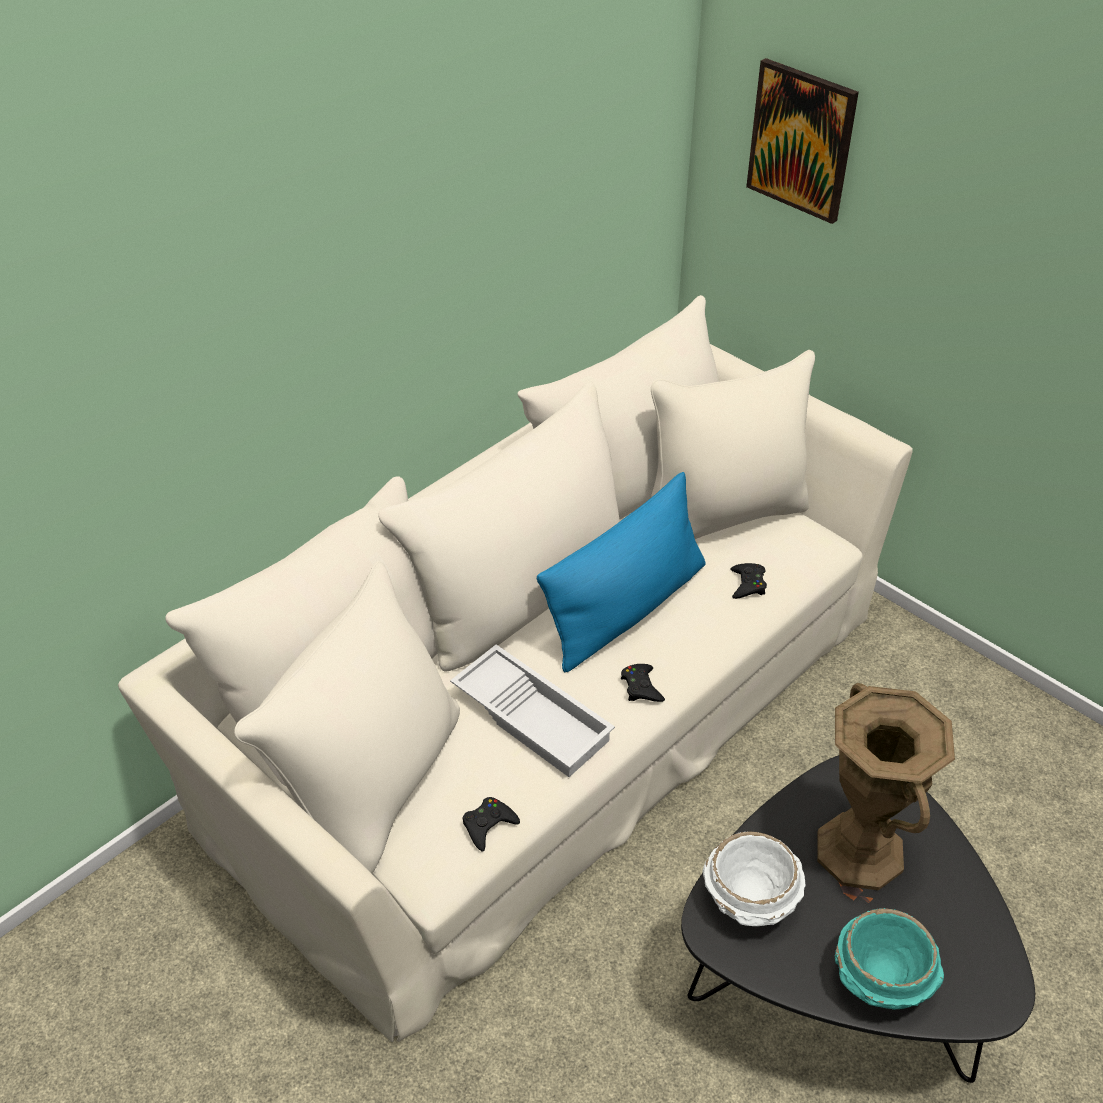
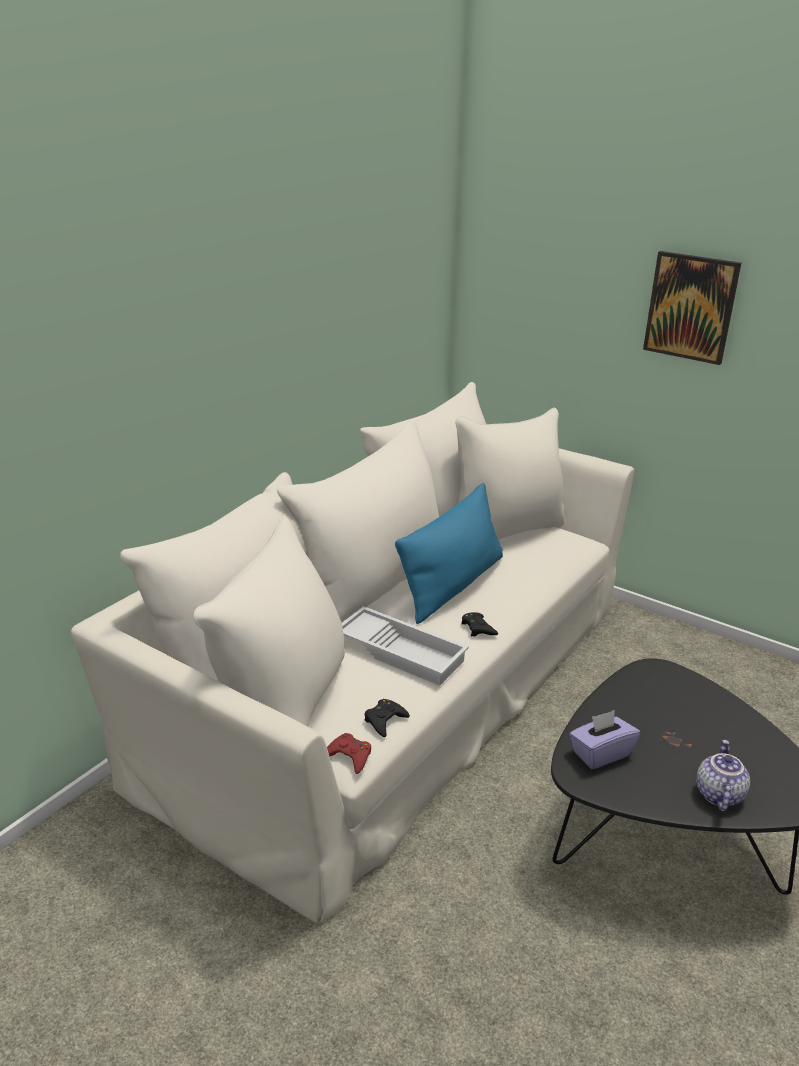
camera: 10 degrees left, 15 degrees down
(434, 875) = (349, 756): none -> red game controller
(748, 584) = (536, 566): black game controller -> none
(750, 899) = (600, 753): white bowl -> purple tissue box
(802, 140) = (536, 264): picture -> picture (691, 307)
(859, 851) = (671, 716): brown vase -> none
(881, 979) = (717, 794): turquoise bowl -> teapot

